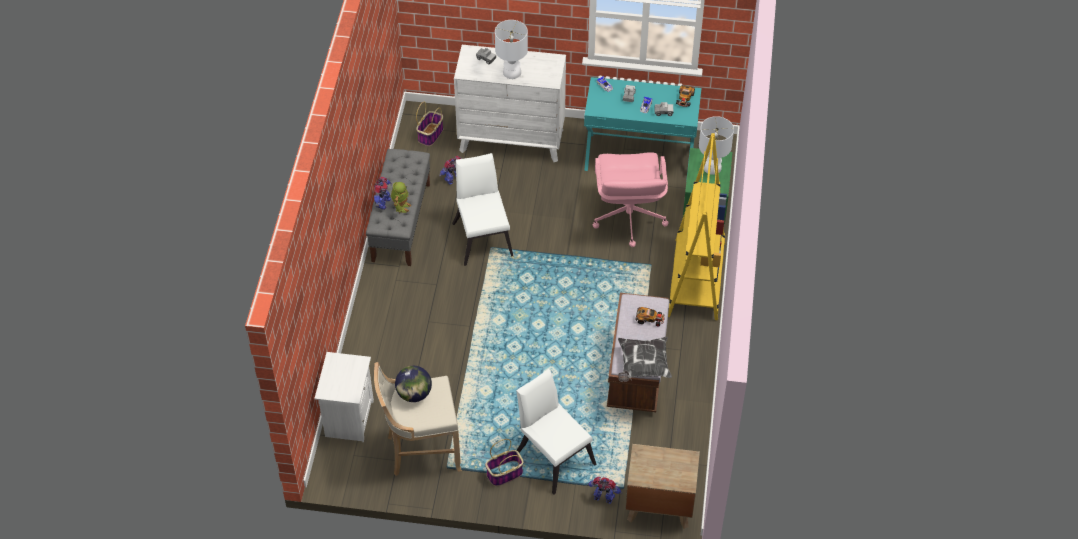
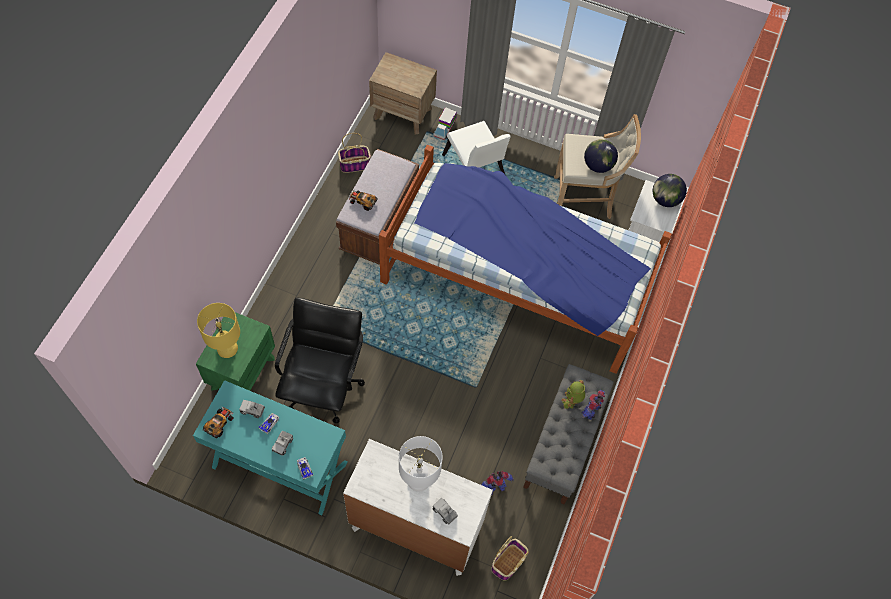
camera: 170 degrees left, 10 degrees up
(335, 386) = (665, 199): none -> globe
(476, 349) = (516, 279): none -> bed
(482, 236) = (481, 403): white chair -> none
(504, 474) = (519, 165): basket -> basket (355, 164)
(604, 498) = (444, 128): toy robot -> toy truck
(628, 218) = (323, 386): pink office chair -> black office chair
(642, 366) = (386, 161): pillow -> none
(696, 279) = (286, 299): yellow bookcase -> none
(712, 167) = (226, 348): white table lamp -> yellow table lamp

